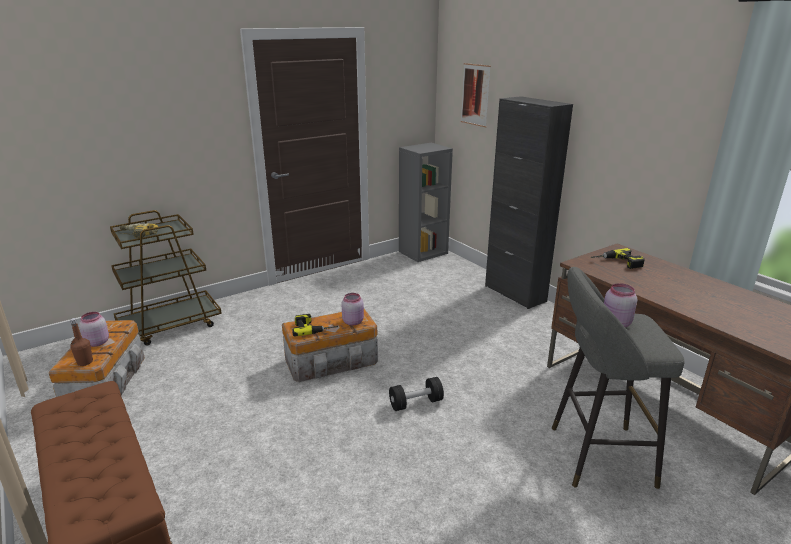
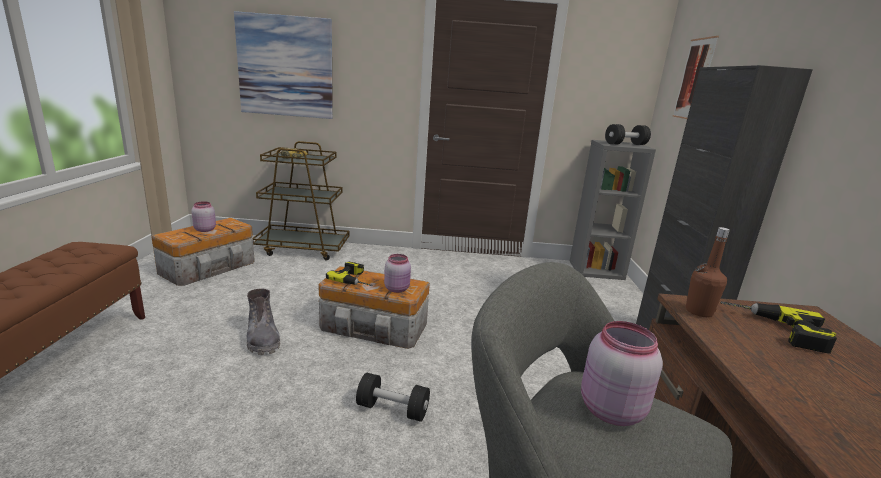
camera: 35 degrees right, 5 degrees down
(85, 362) = (175, 238): brown bottle -> brown bottle (699, 311)
(100, 136) = (285, 67): none -> picture
(264, 409) = (262, 339): none -> grey boot
(428, 147) = (625, 144): none -> black dumbbell

